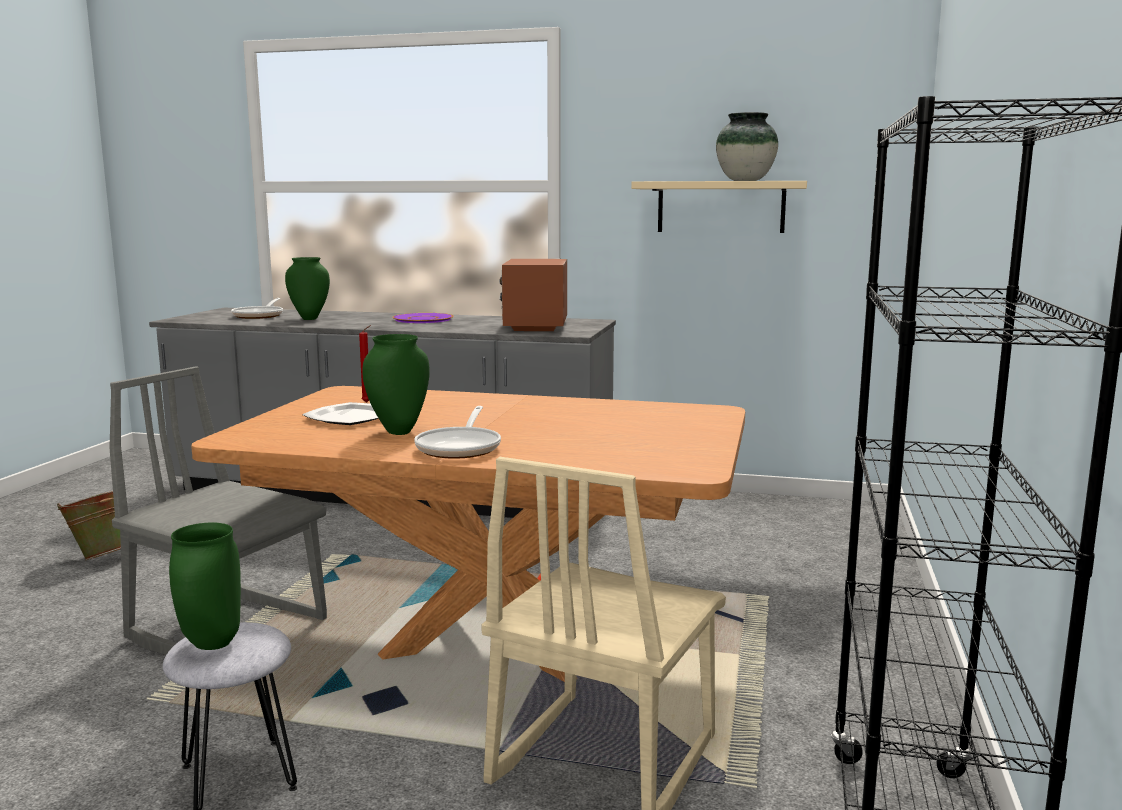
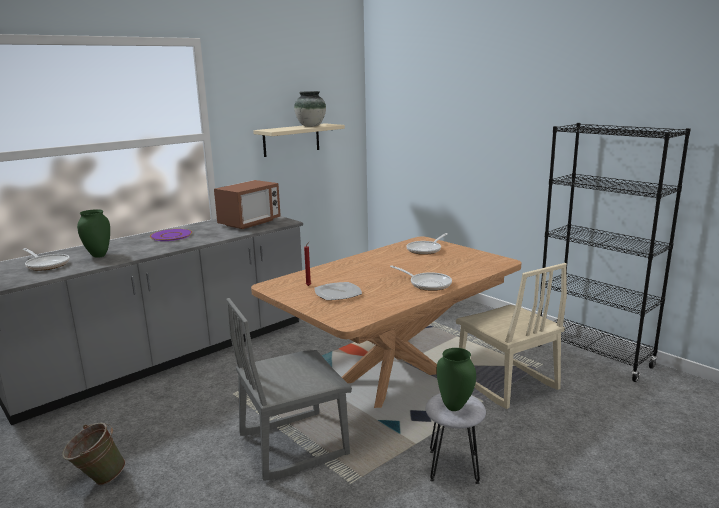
camera: 55 degrees left, 5 degrees up
(399, 432) = (384, 289): green vase -> none
(535, 326) = (250, 223): microwave -> microwave turned 90 degrees counterclockwise
(659, 420) = (426, 249): none -> frying pan

